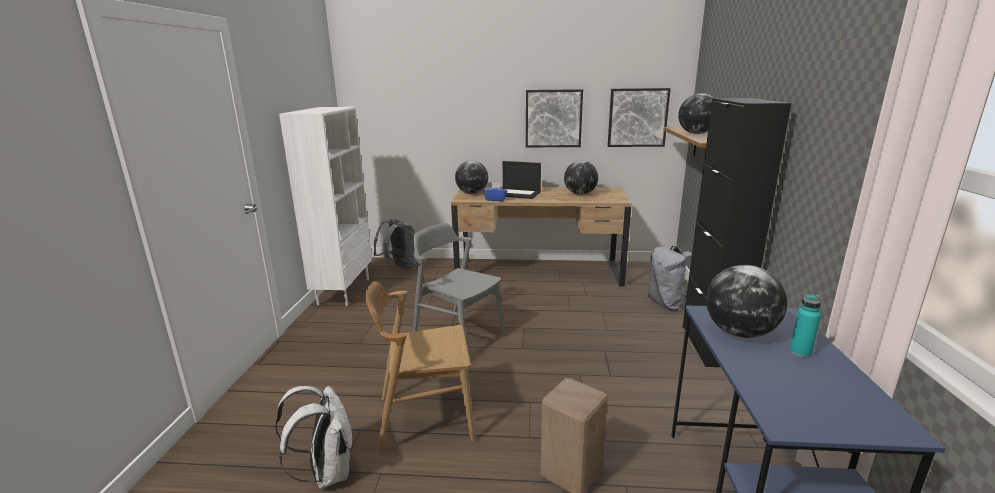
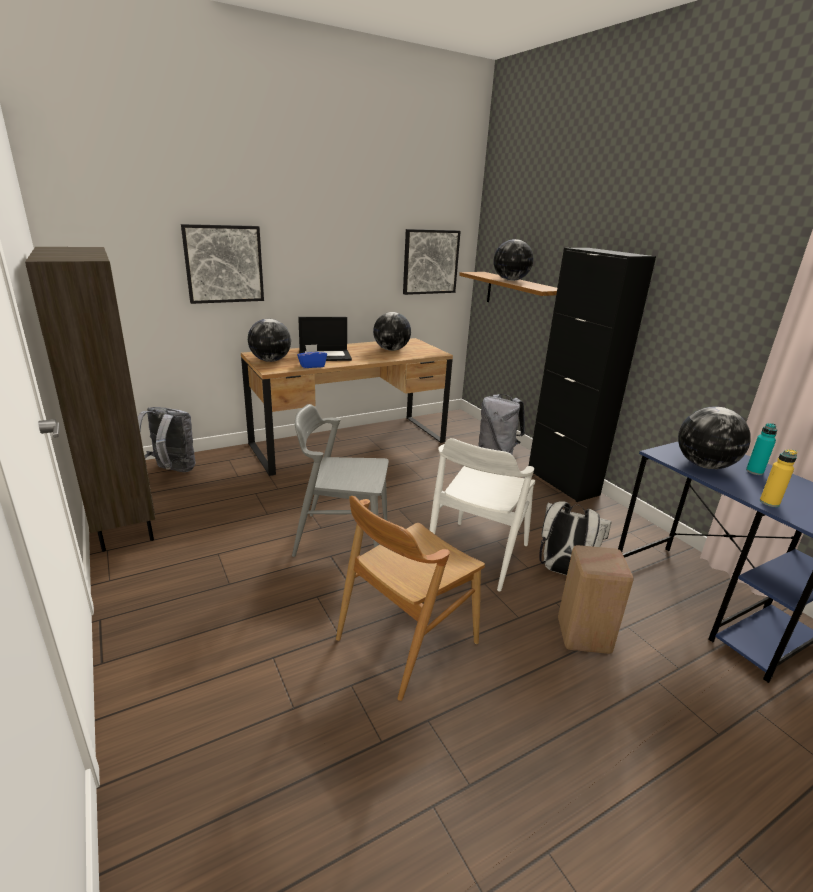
camera: 35 degrees left, 5 degrees up
(327, 472) = (368, 751): white backpack -> white backpack (564, 572)
(343, 291) = (123, 521): white bookcase -> brown bookcase
(549, 379) = (477, 554): none -> white chair
(553, 118) = (347, 263): picture -> picture (224, 264)
(757, 382) = (769, 503): none -> yellow bottle

